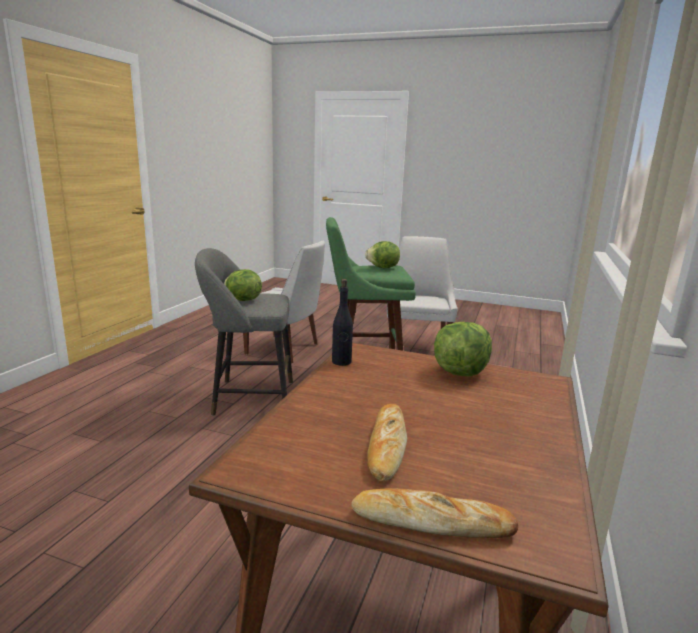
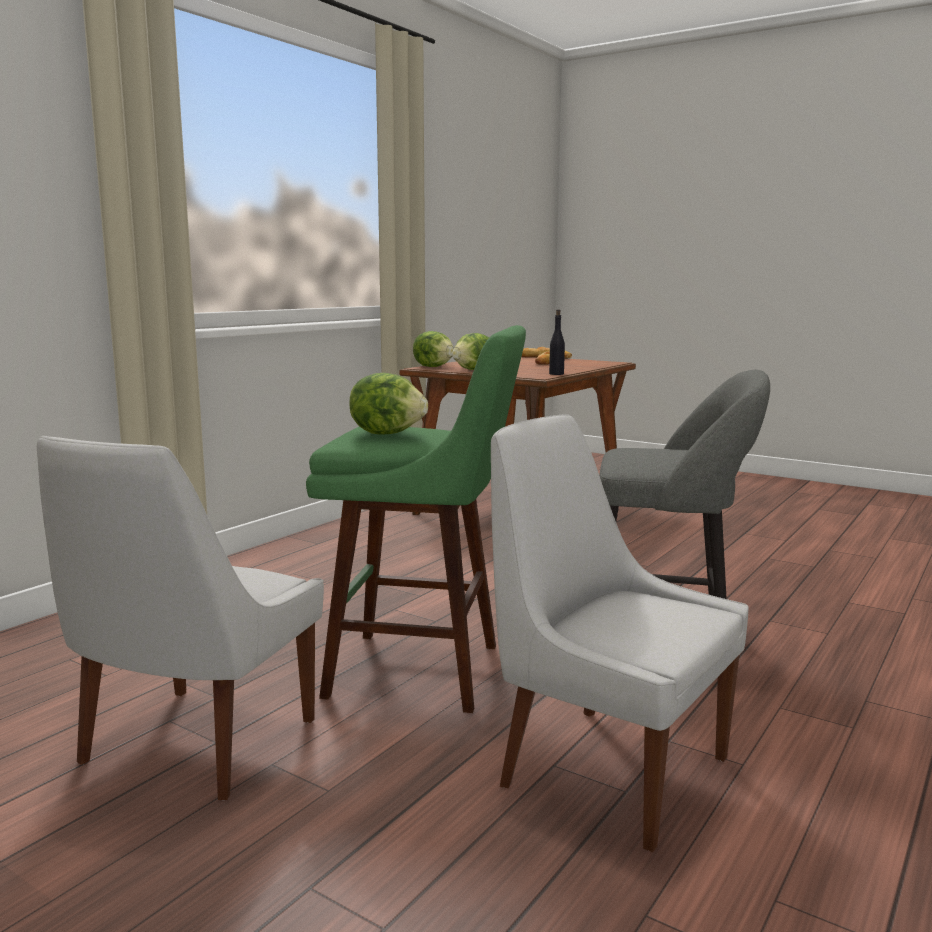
camera: 165 degrees left, 5 degrees down
(242, 300) = (680, 453): lettuce -> lettuce (434, 367)

